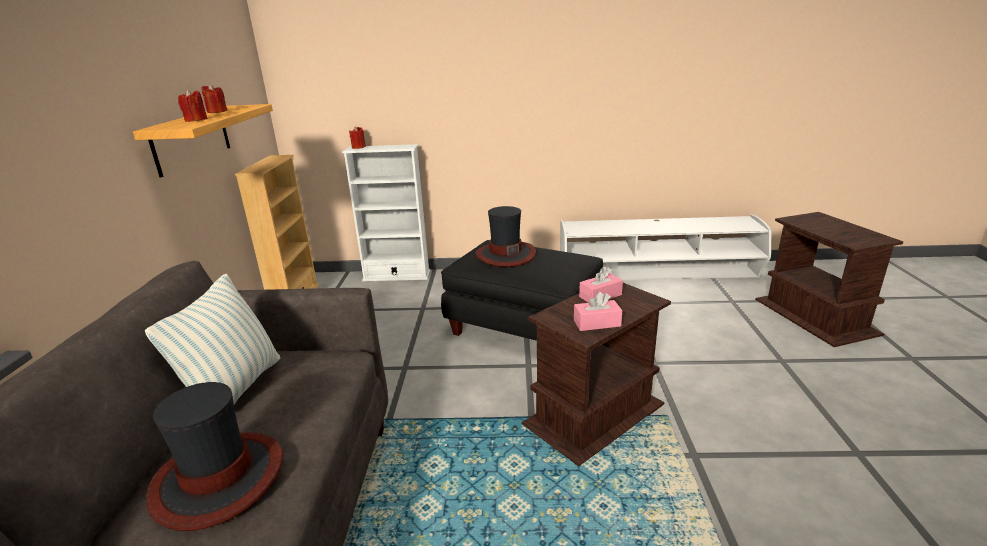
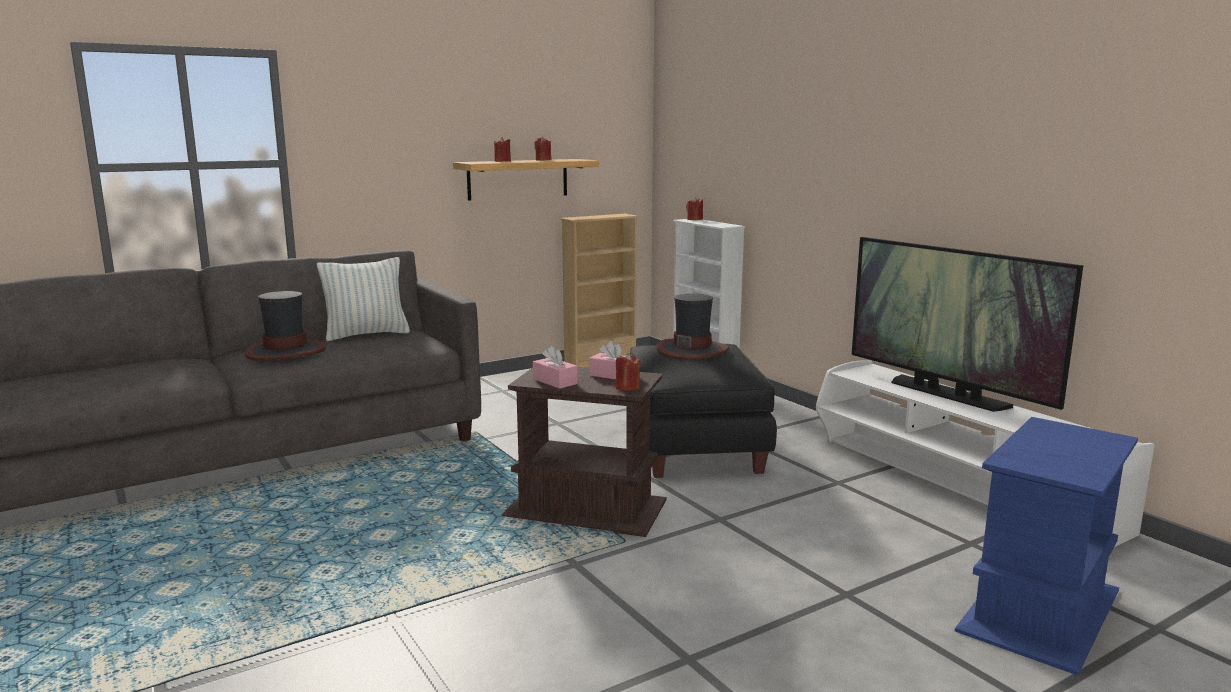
camera: 55 degrees right, 10 degrees down
(639, 224) = (946, 394): none -> television
(640, 299) = (627, 387): none -> red candle
(816, 316) = (1039, 611): brown side table -> blue side table

